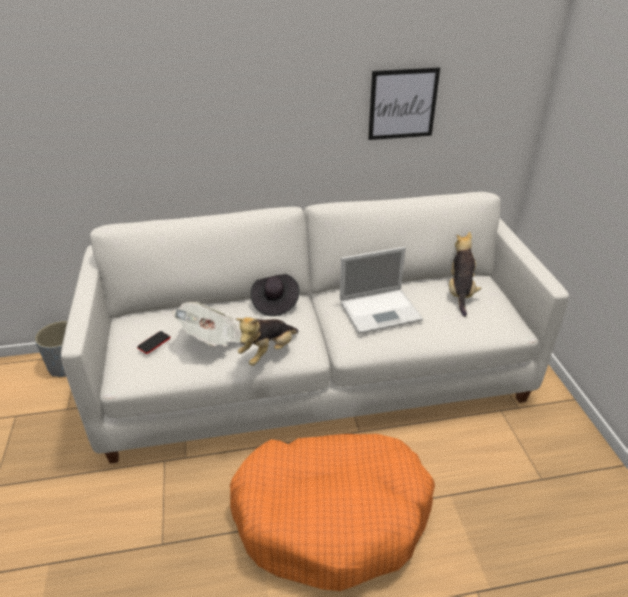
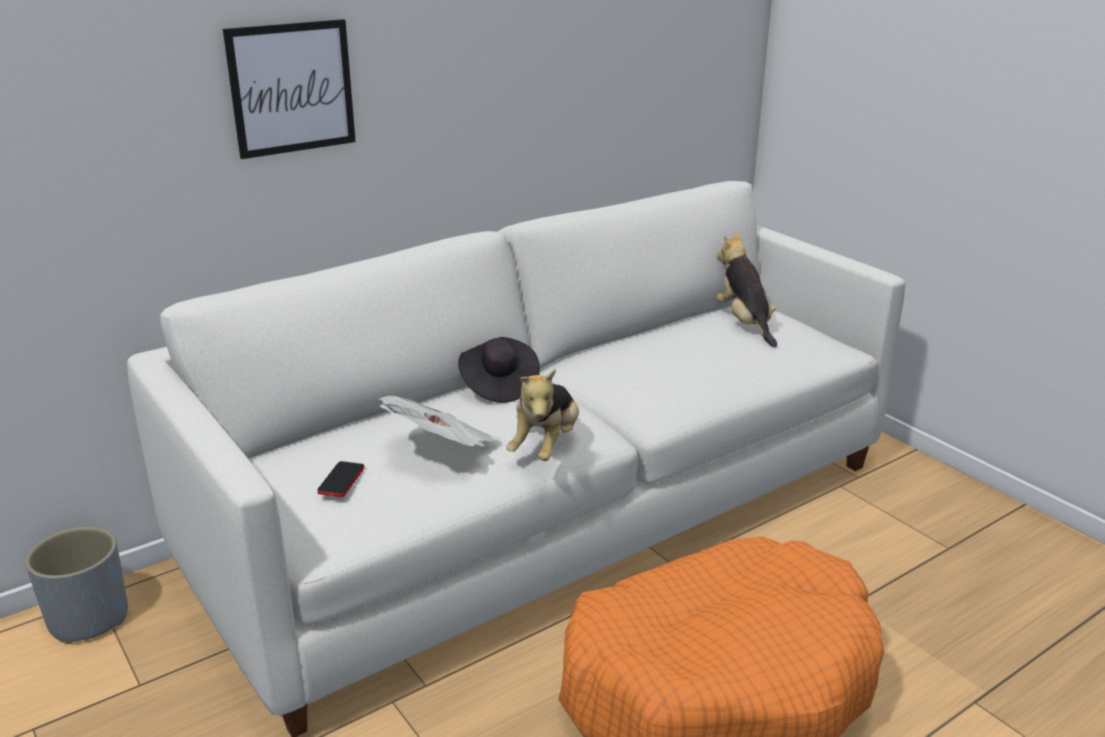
camera: 25 degrees left, 10 degrees down
(381, 310) = (664, 361): laptop -> none
(402, 104) = (602, 62): picture -> picture (292, 88)

